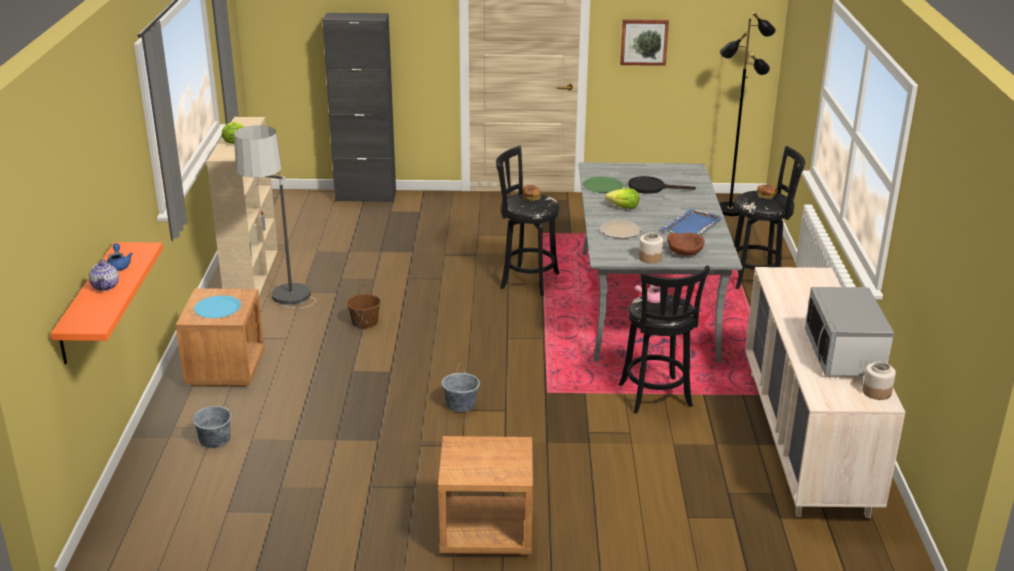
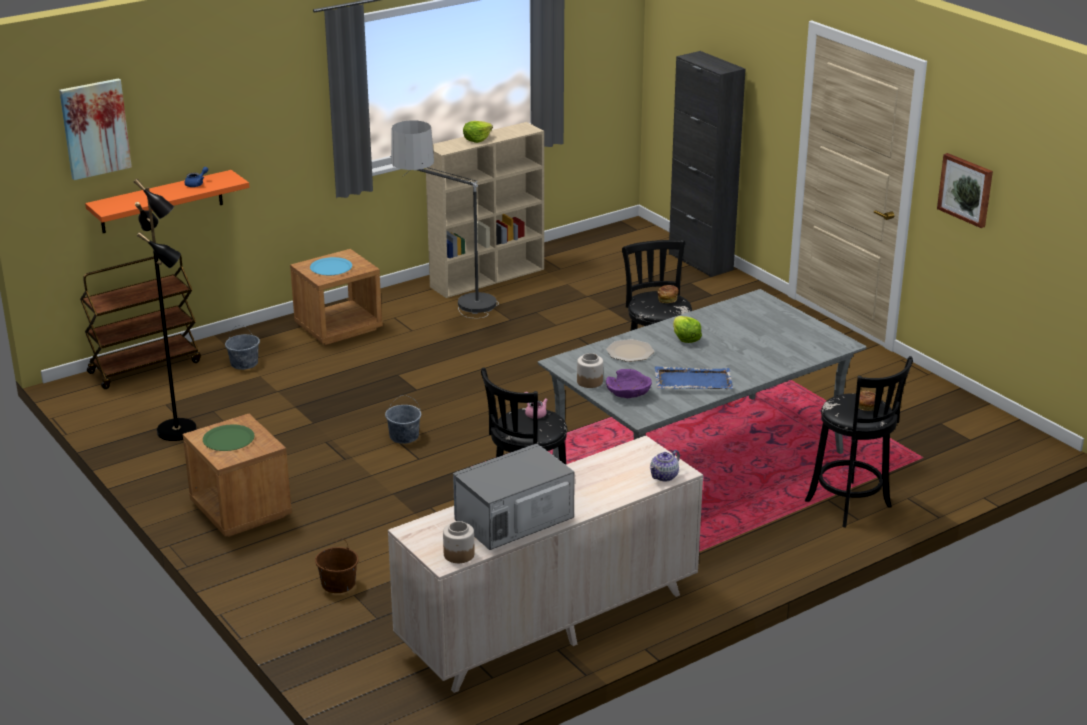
camera: 55 degrees right, 0 degrees up
(42, 234) = (95, 128): none -> picture
(105, 286) = (163, 192): teapot -> teapot (664, 476)
(130, 499) = (145, 367): none -> brown cart
(364, 322) = (479, 349): brown bucket -> brown bucket (338, 583)
(603, 186) = (720, 315): green plate -> green plate (228, 439)
(651, 188) = (754, 338): black frying pan -> none
(685, 251) = (628, 393): brown bowl -> purple bowl
(729, 209) = (996, 442): black floor lamp -> black floor lamp (178, 431)

